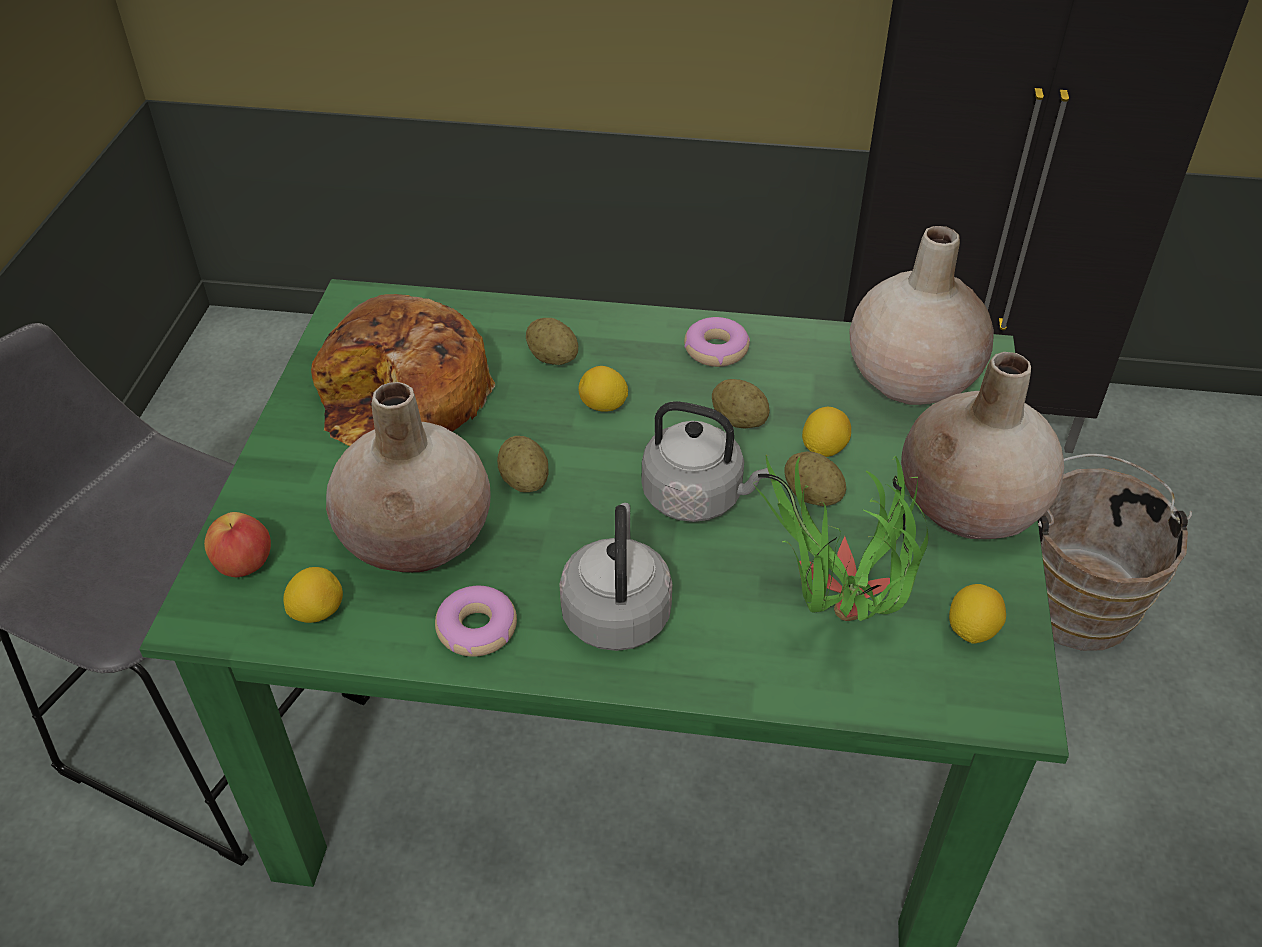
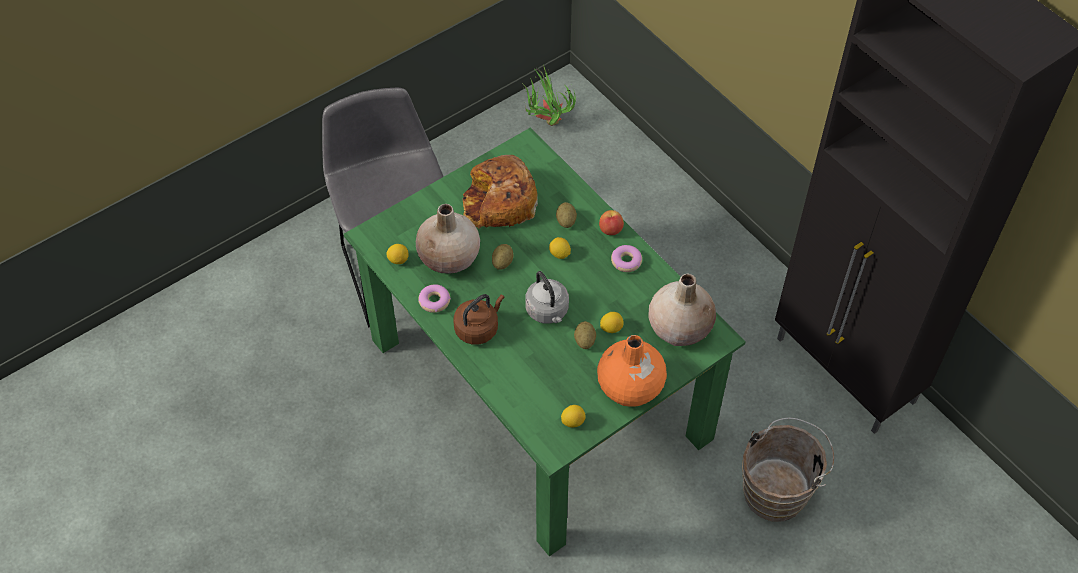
camera: 45 degrees right, 10 degrees up
(244, 564) = (394, 227): apple -> apple (610, 230)
(616, 611) = (478, 328): grey kettle -> brown kettle
(738, 420) = (597, 295): potato -> none
(833, 624) = (534, 385): potted plant -> potted plant (546, 123)
(970, 507) = (630, 387): beige vase -> orange vase

